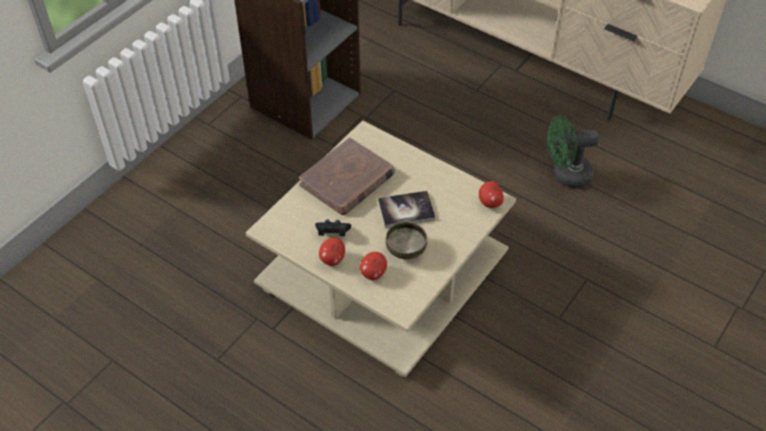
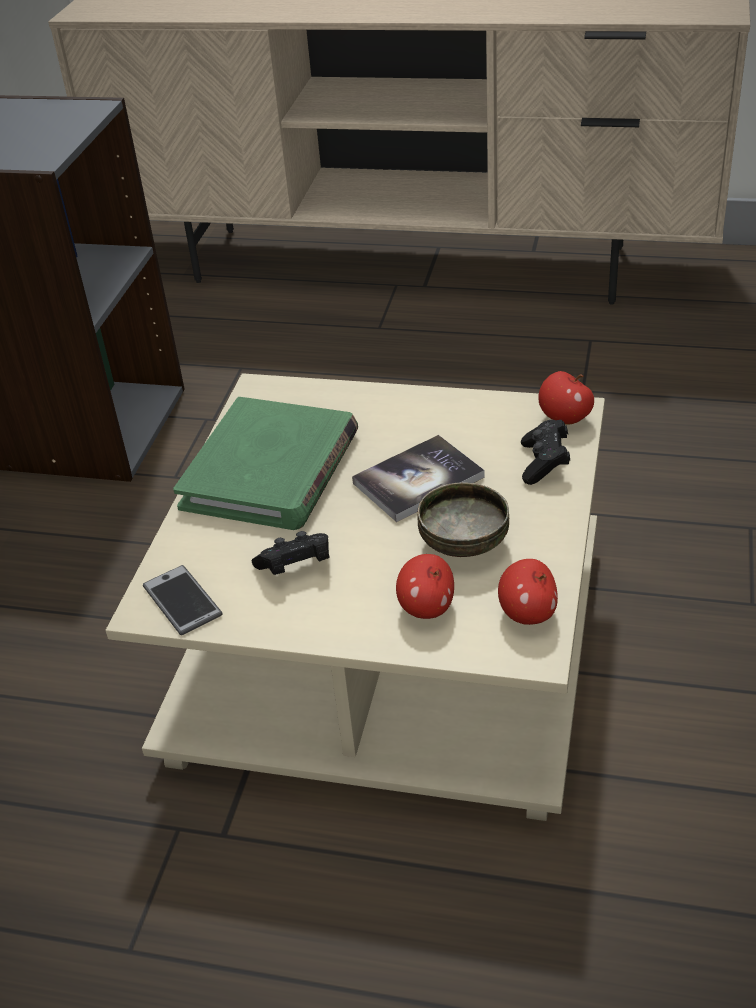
camera: 20 degrees left, 10 degrees down
(280, 231) = (182, 601): none -> phone
(332, 259) = (325, 613): apple -> apple (528, 613)
(347, 180) = (271, 470): brown book -> green book
(465, 223) = (544, 463): none -> black game controller
(566, 176) = (603, 394): green fan -> none

